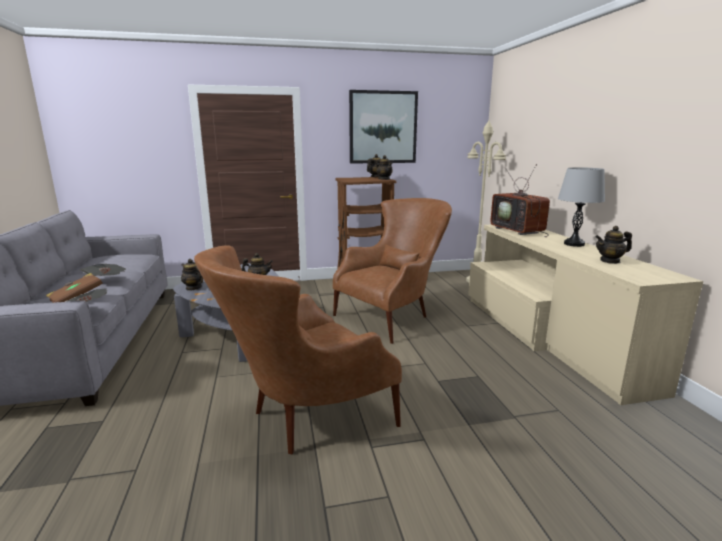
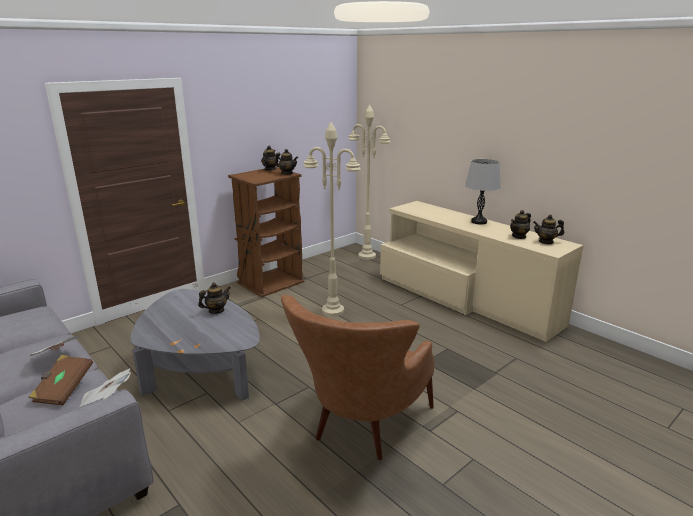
camera: 30 degrees left, 5 degrees up
(193, 288) = (157, 337): teapot -> teapot (546, 241)
(383, 127) = (267, 115): picture -> none
(393, 315) = (333, 311): brown armchair -> beige floor lamp
(519, 231) = (425, 212): television -> none

